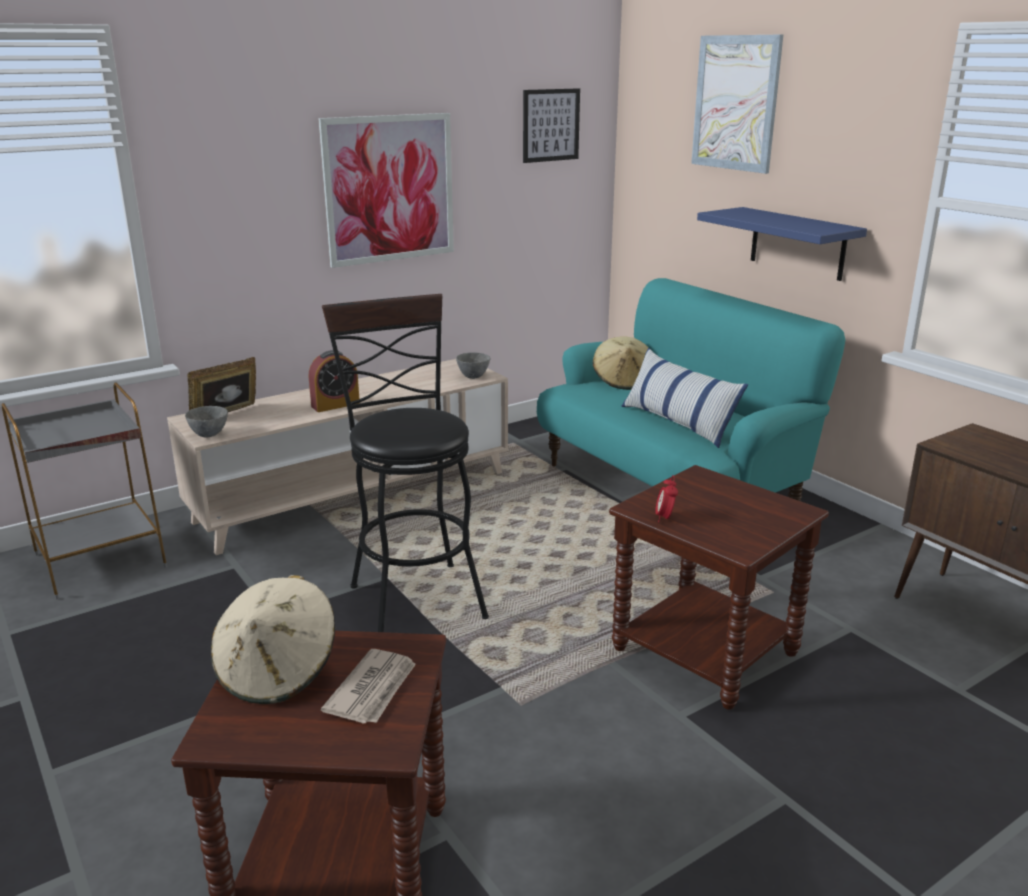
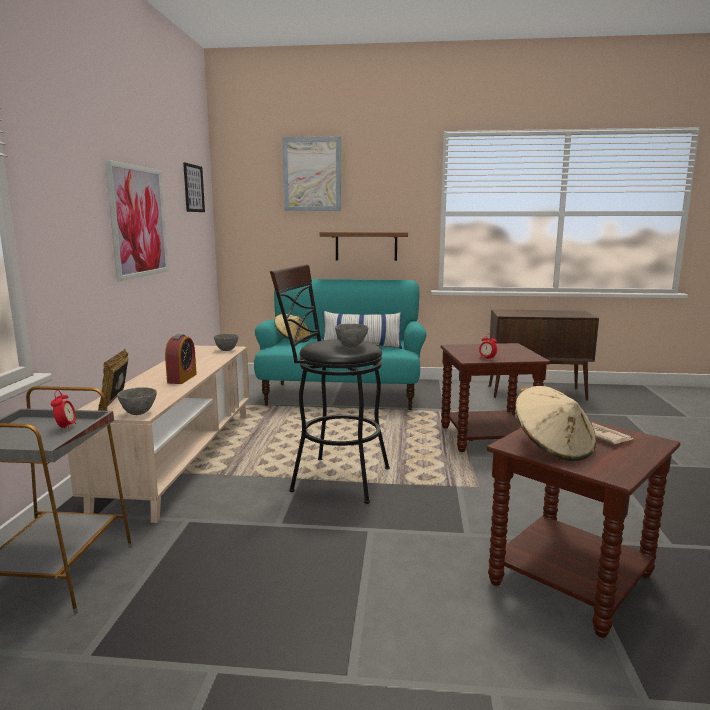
camera: 50 degrees left, 10 degrees down
(99, 432) = (66, 427): none -> alarm clock
(405, 429) = (351, 345): none -> grey bowl
(797, 243) = (366, 246): blue shelf -> brown shelf

